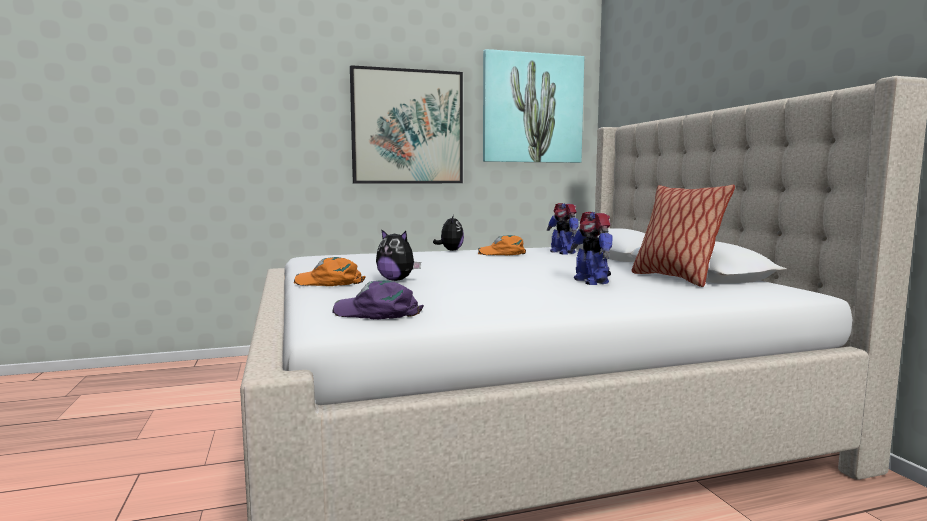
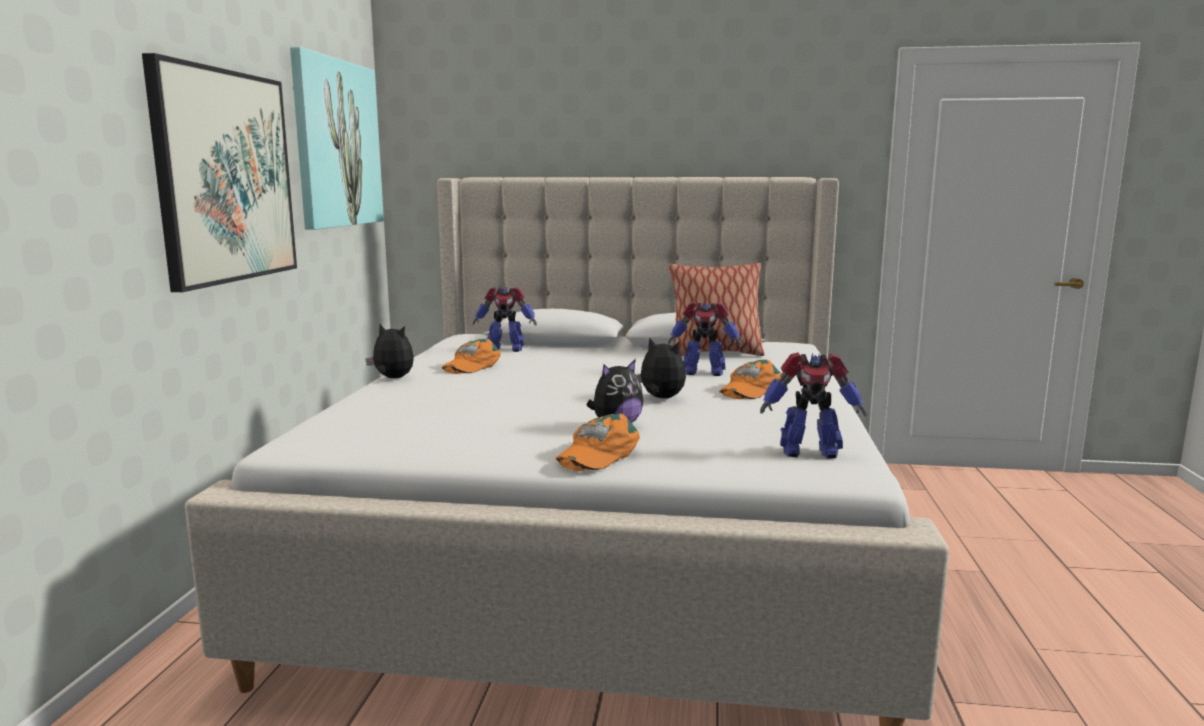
camera: 65 degrees left, 5 degrees up
(377, 312) = (808, 451): purple cap -> toy robot
(484, 280) = (660, 398): none -> plush toy
(554, 292) = (749, 389): none -> orange cap

